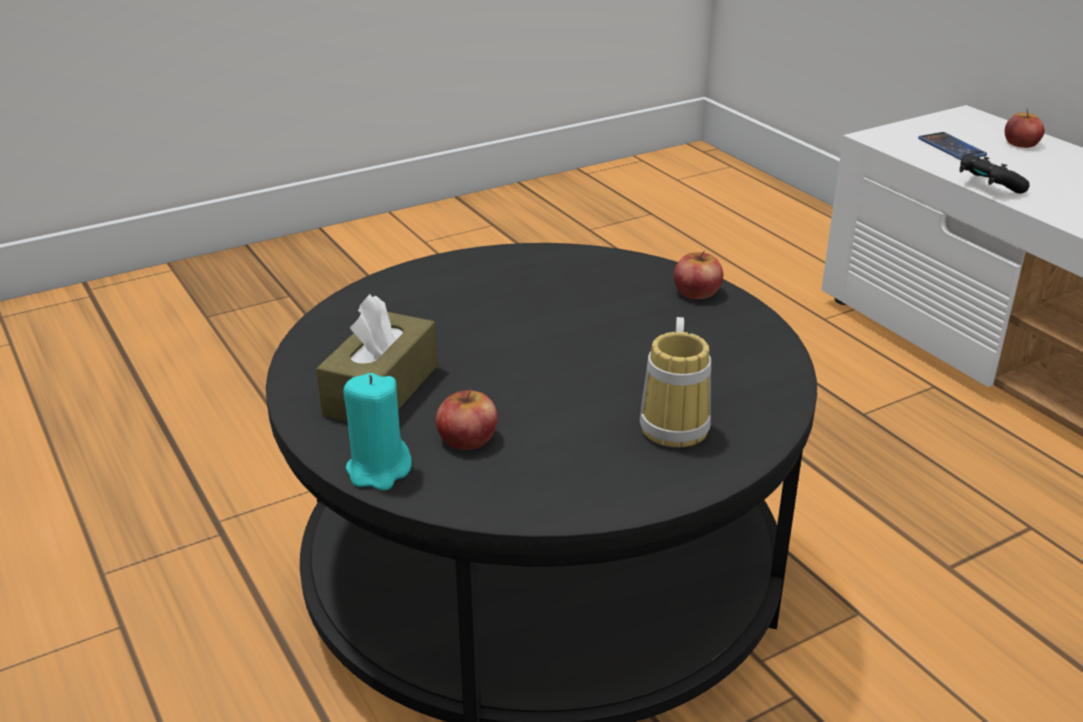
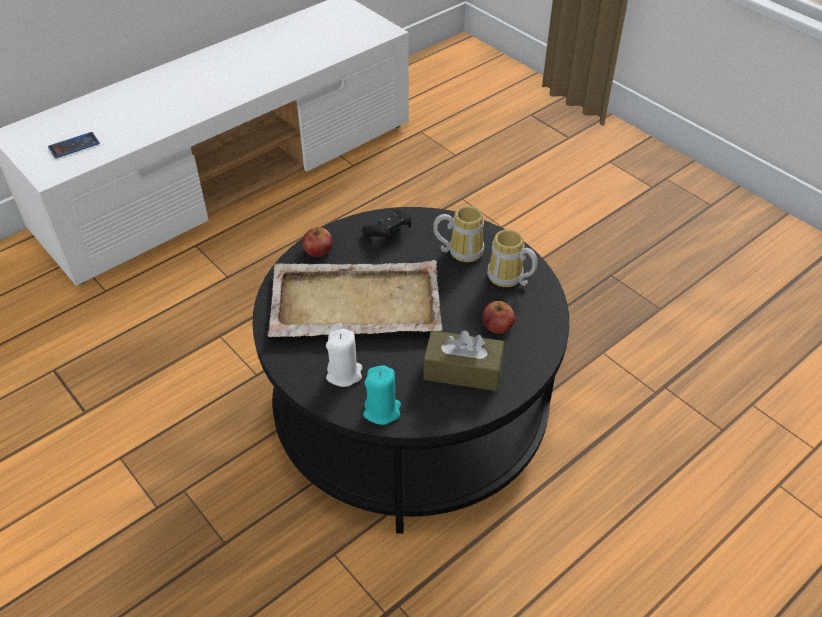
camera: 100 degrees left, 15 degrees up
(379, 470) = (537, 354): turquoise candle -> turquoise candle (382, 411)
(425, 297) = (344, 374): none -> white candle
(567, 312) = (354, 303): none -> beige tray
(583, 467) = (508, 279): none -> mug
(988, 186) = (145, 137): black game controller -> black game controller (389, 232)
(1021, 143) = (71, 117): apple -> none

